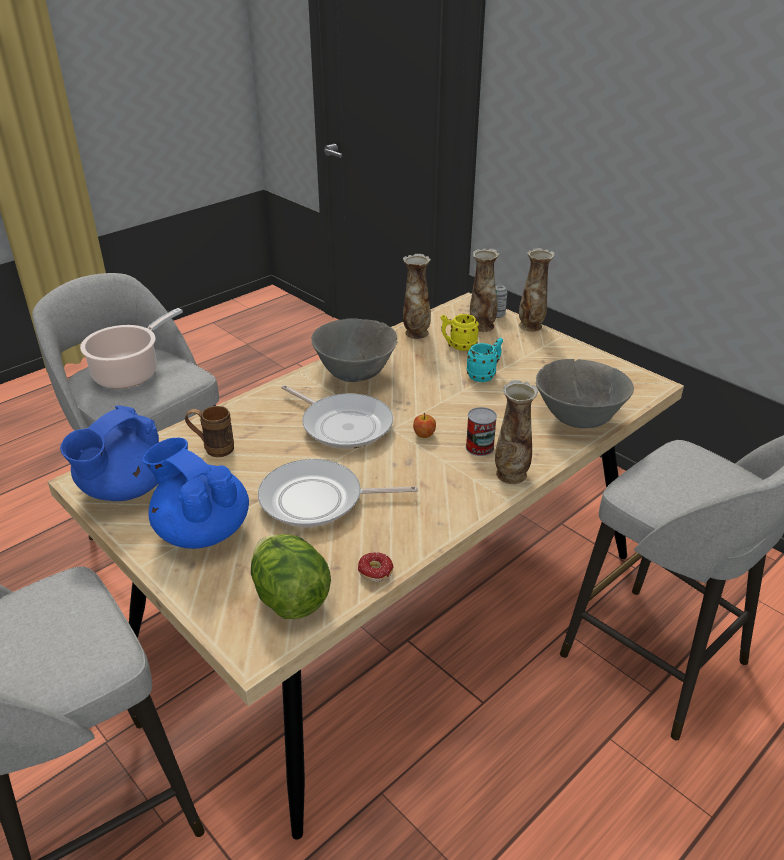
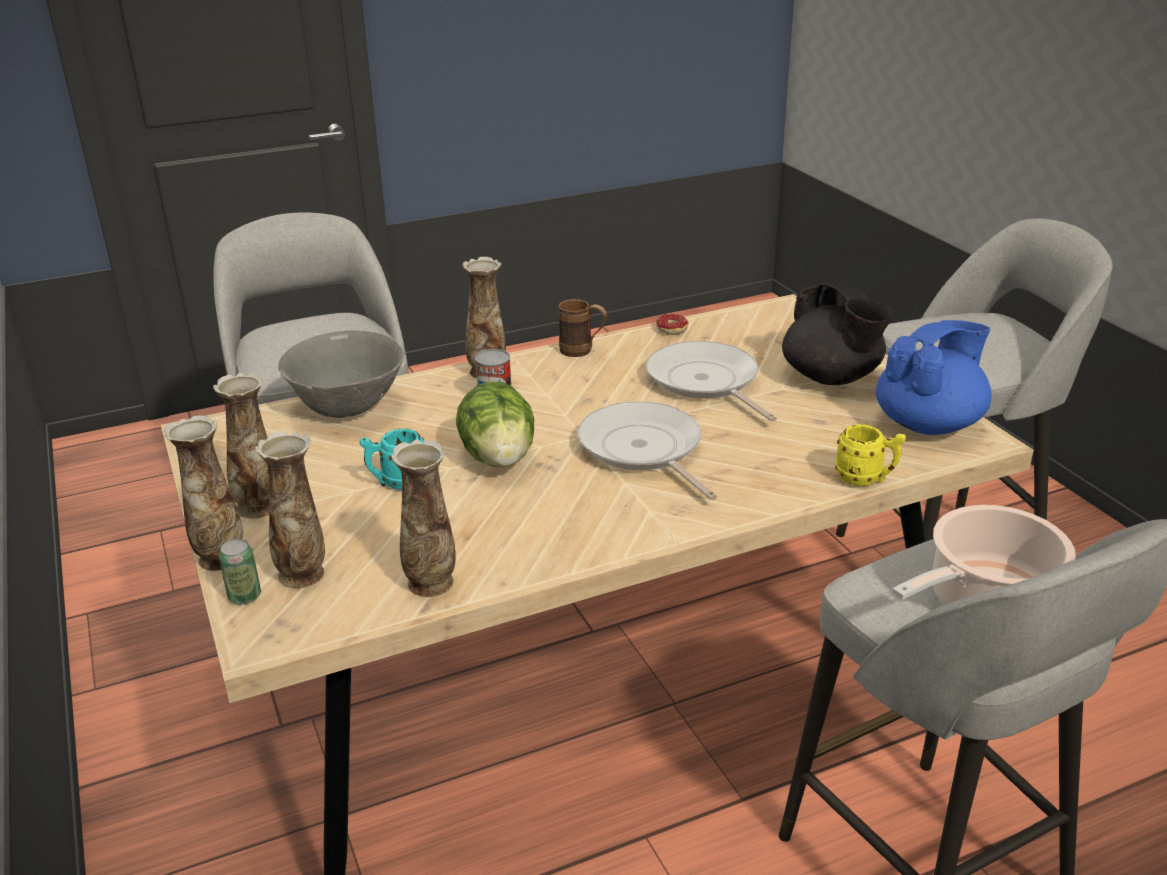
camera: 160 degrees left, 5 degrees down
(202, 530) = (832, 378): blue teapot -> black teapot
(212, 448) = (823, 450): brown mug -> brown mug (583, 351)
(290, 598) = (751, 326): lettuce -> lettuce (499, 459)
(318, 500) = (705, 382): frying pan -> frying pan turned 135 degrees counterclockwise
(354, 373) = (589, 522): grey bowl -> none
(424, 434) = (548, 423): apple -> none
(458, 346) = (385, 540): yellow mug -> yellow mug (866, 479)
(545, 350) = (259, 506): none -> vase

